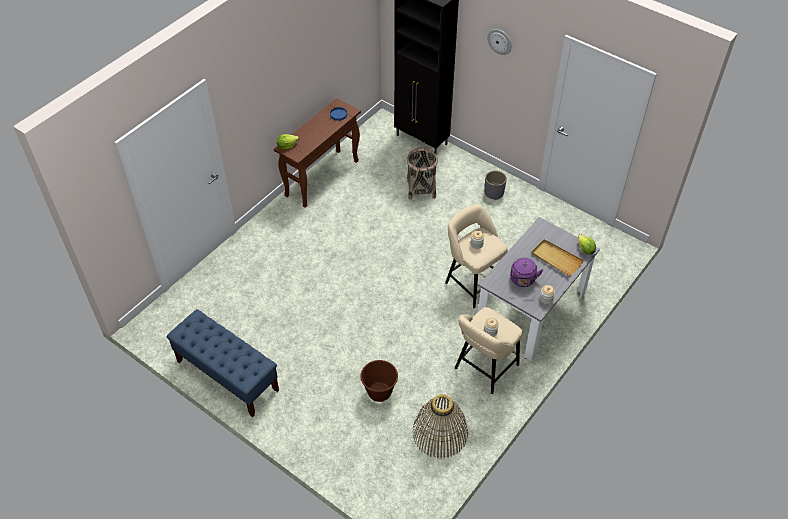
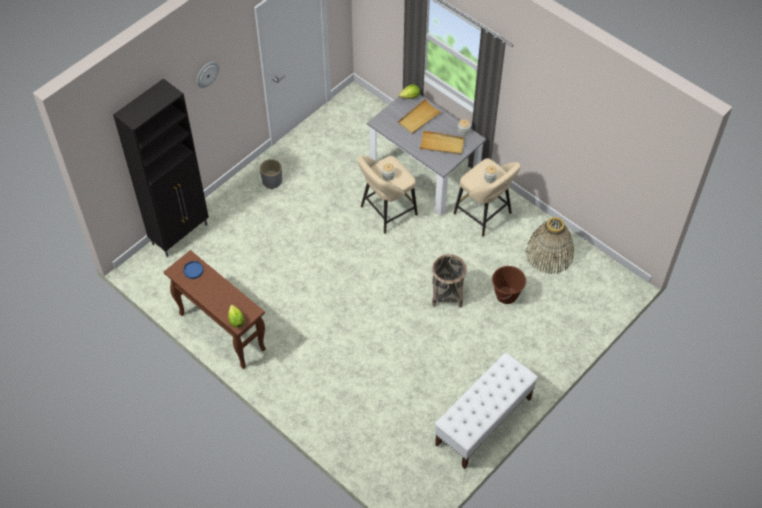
camera: 85 degrees left, 5 degrees up
(227, 375) = (483, 422): blue bench -> white bench
(421, 189) = (255, 242): basket -> basket (447, 294)
(523, 280) = (442, 144): purple kettle -> beige tray

